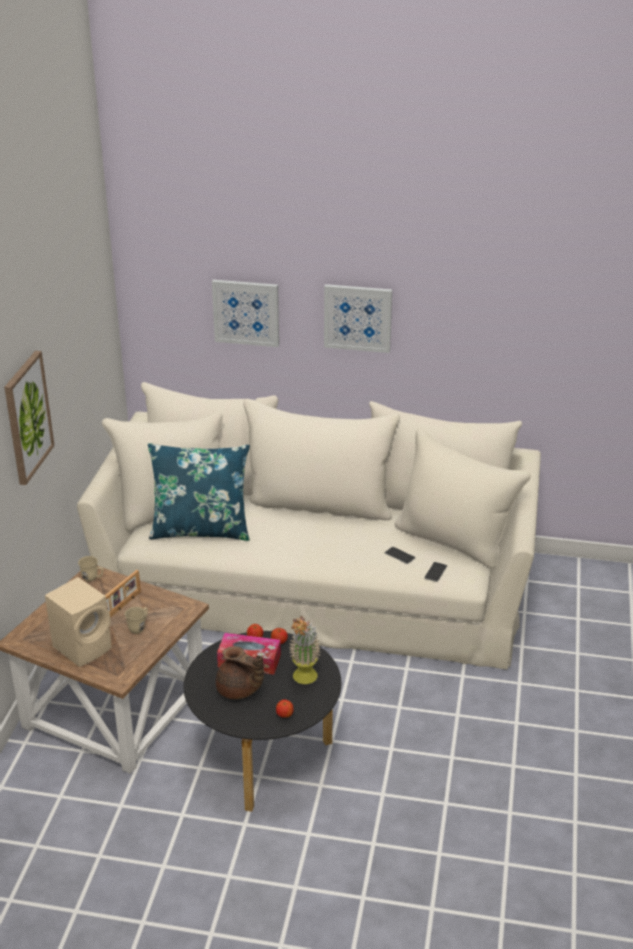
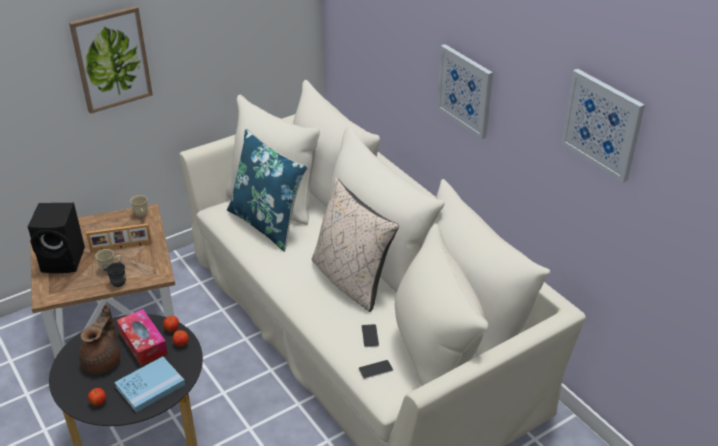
camera: 45 degrees right, 5 degrees up
(84, 647) = (64, 260): beige speaker -> black speaker
(162, 630) = (119, 280): none -> grey mug
(239, 691) = (103, 360): brown teapot -> brown teapot turned 150 degrees counterclockwise
(246, 312) = (392, 48): picture -> picture (602, 124)
(304, 680) = (150, 386): potted plant -> blue book
(330, 530) = (351, 280): none -> beige pillow

